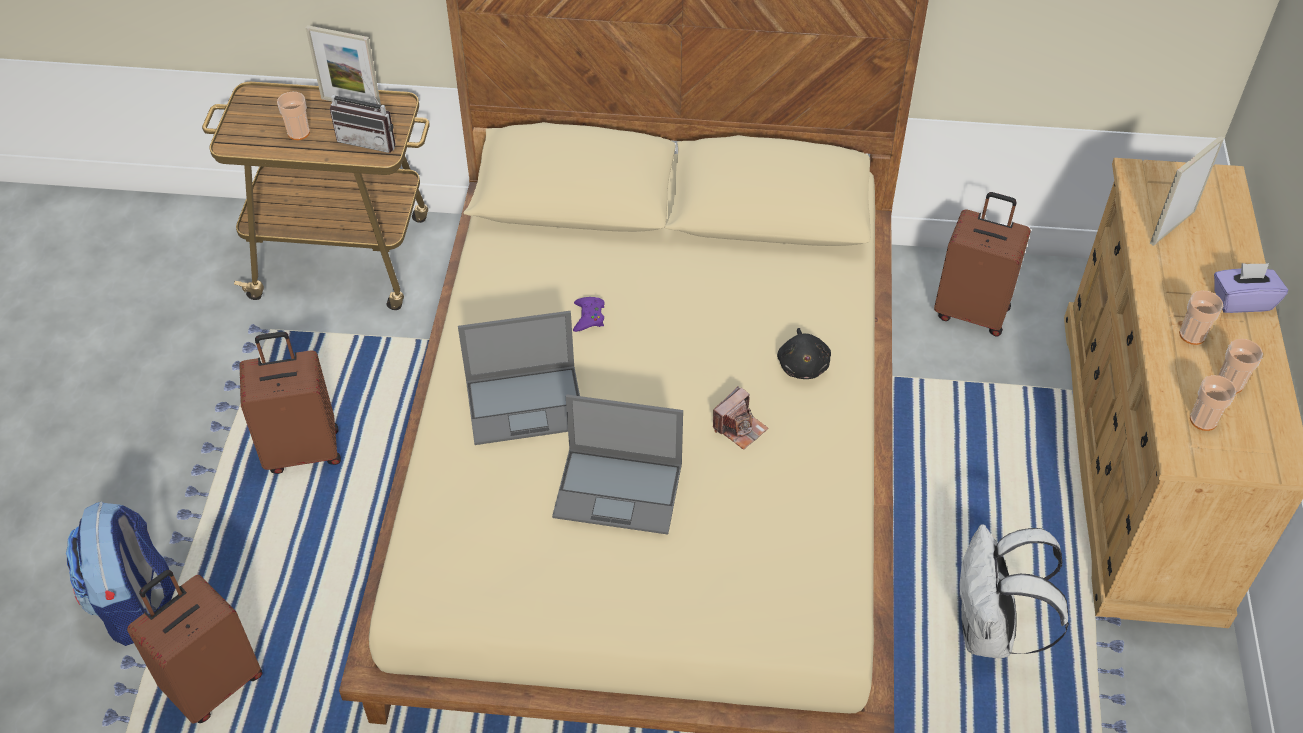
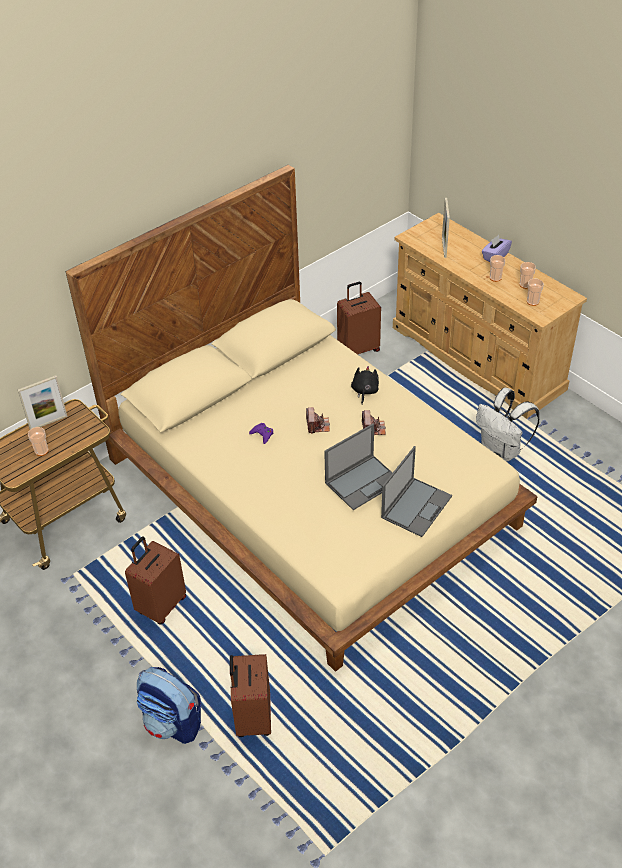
camera: 45 degrees left, 5 degrees down
(370, 139) = (82, 430): radio -> none
(527, 404) = (285, 482): laptop -> laptop (416, 506)
(672, 362) = (317, 425): none -> camera
(803, 365) = (364, 391): black plush toy -> black plush toy turned 120 degrees counterclockwise

